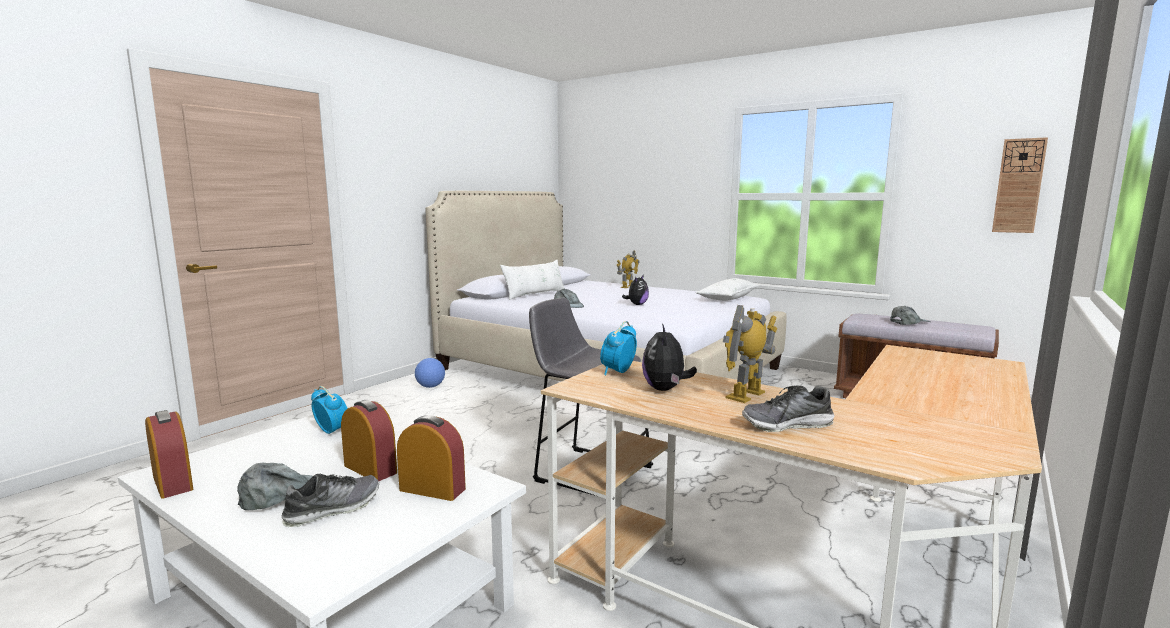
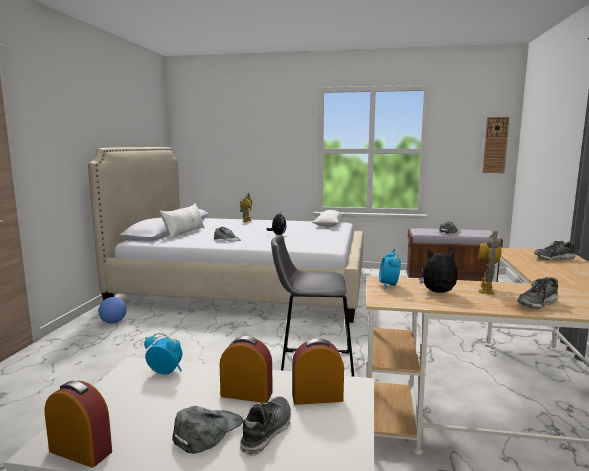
camera: 25 degrees left, 0 degrees up
(665, 389) = (438, 293): plush toy -> plush toy turned 120 degrees clockwise
(965, 371) = (554, 258): none -> shoe

